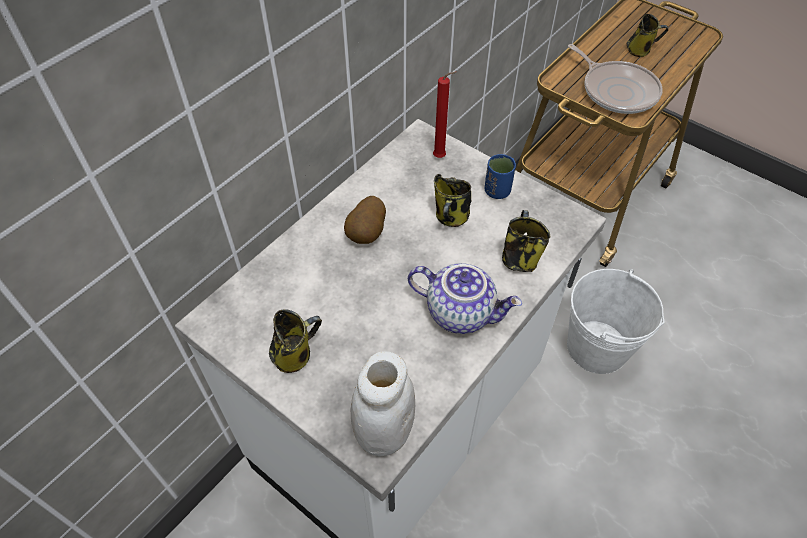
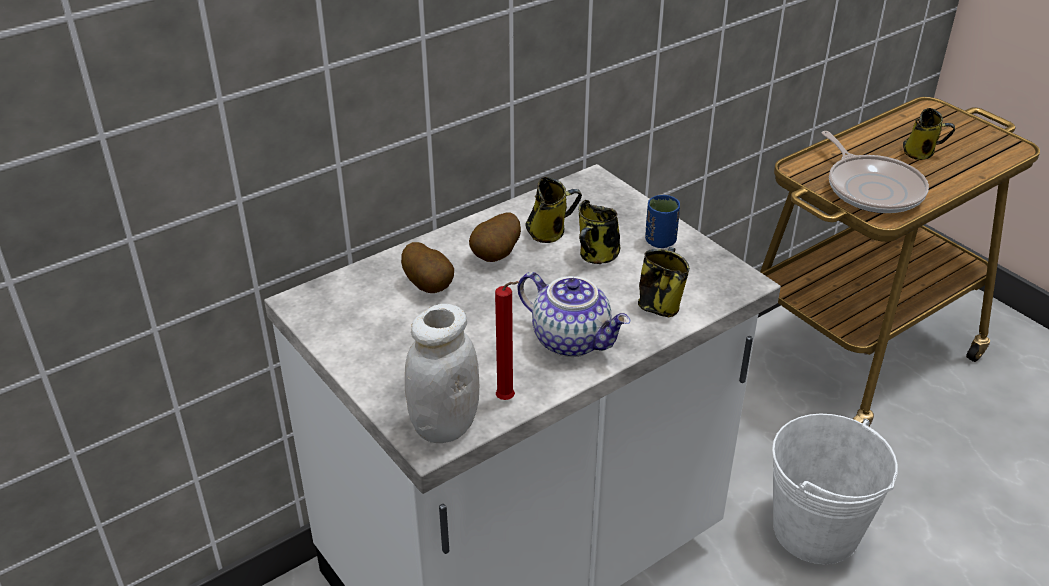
camera: 15 degrees right, 15 degrees down
(294, 354) = (377, 344): mug -> mug (549, 232)
(320, 278) = (430, 286): none -> potato
(441, 157) = (608, 202): red candle -> red candle (508, 400)

